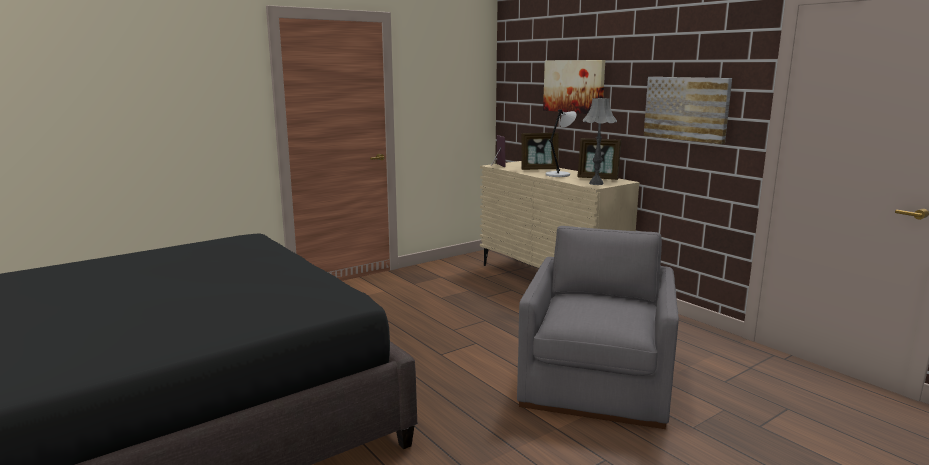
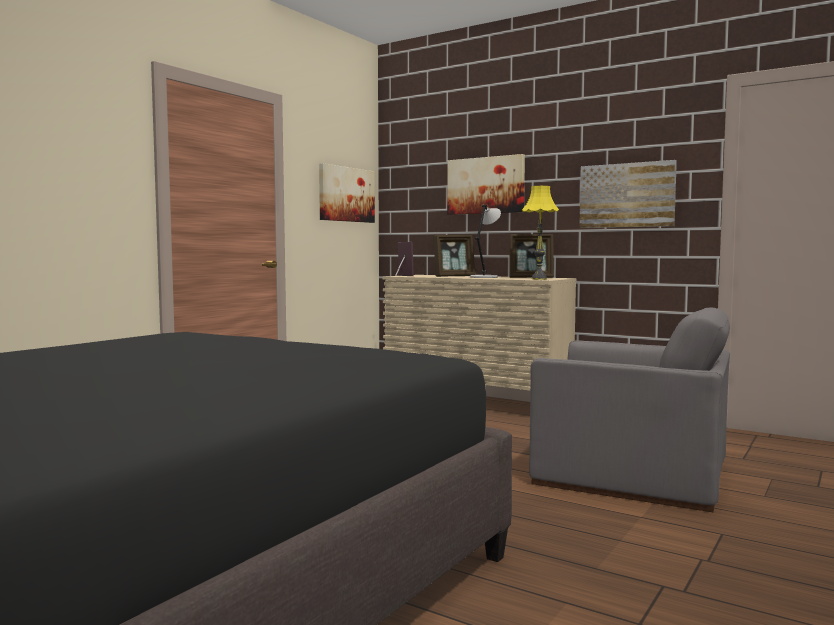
camera: 20 degrees left, 10 degrees down
(459, 90) = (346, 194): none -> picture
(596, 183) = (539, 279): grey table lamp -> yellow table lamp
(597, 382) = (629, 474): grey armchair -> grey armchair turned 120 degrees clockwise

